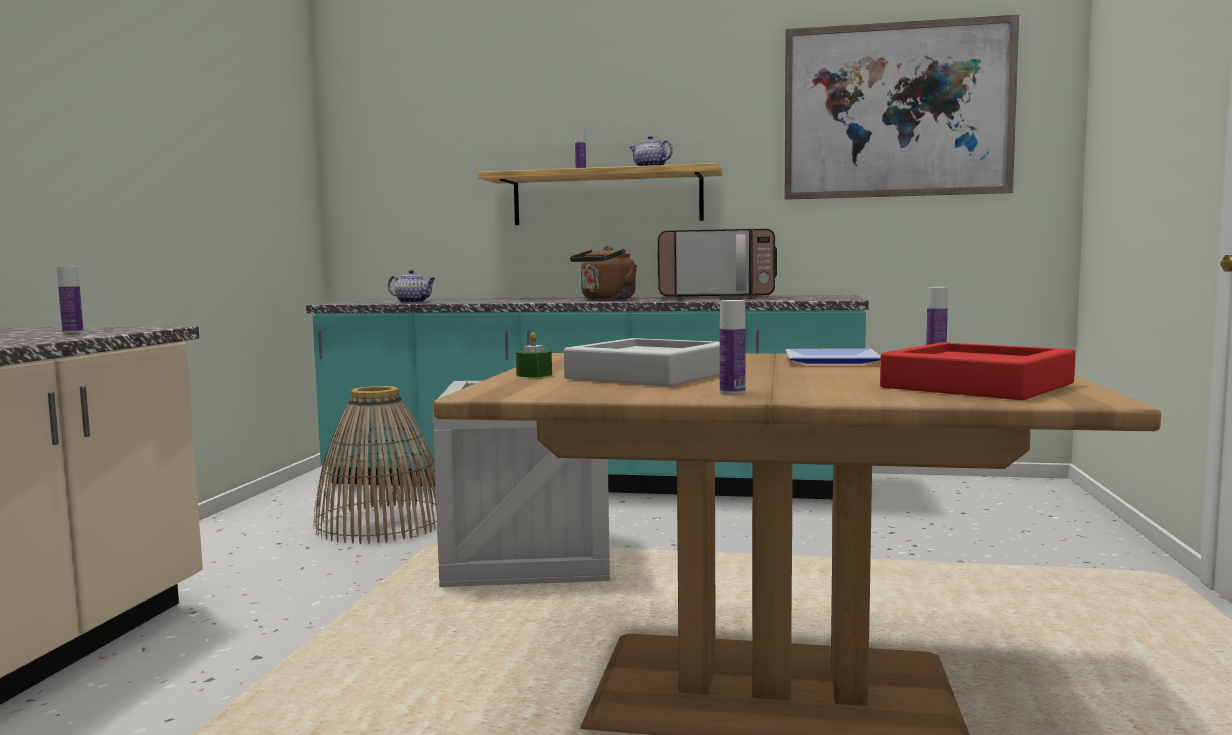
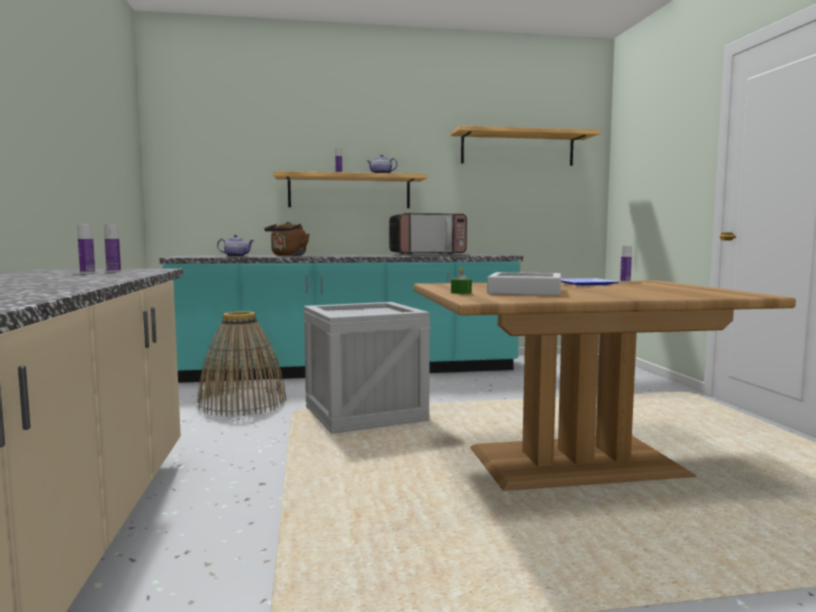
camera: 20 degrees left, 0 degrees up
(606, 299) = (364, 255): brown kettle -> brown kettle (288, 255)
(732, 392) = (600, 297): bottle -> bottle (87, 273)
(897, 110) = (517, 149): picture -> shelf
(977, 385) = (694, 292): red tray -> none

